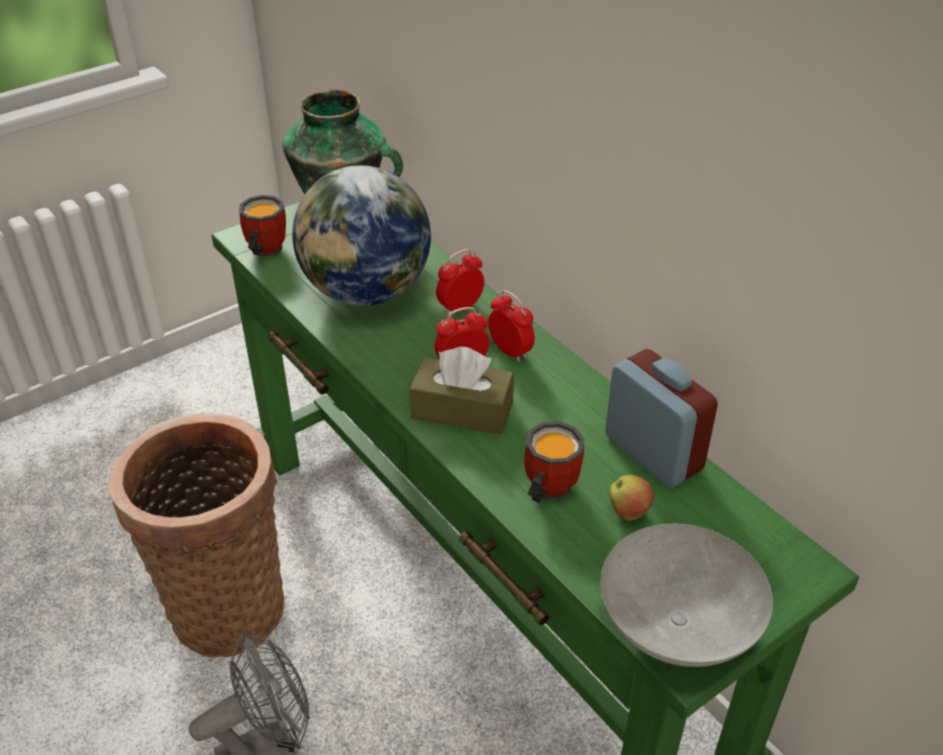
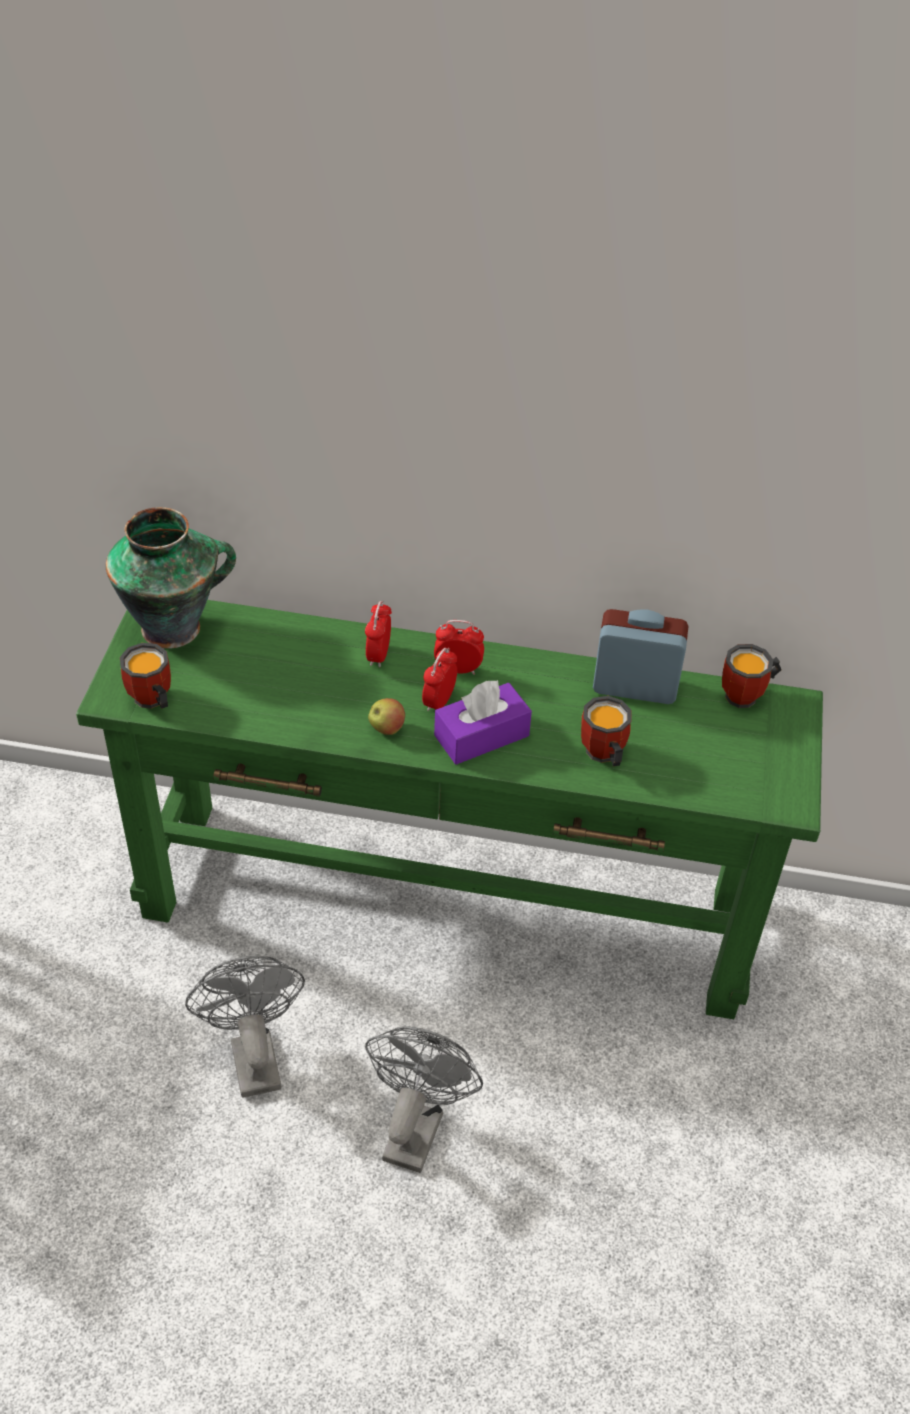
camera: 45 degrees left, 5 degrees up
(225, 603) = (252, 1055): basket -> grey fan
(366, 292) = (289, 686): globe -> none
(462, 410) = (481, 735): brown tissue box -> purple tissue box
(629, 512) = (665, 736): apple -> apple (386, 728)
(680, 627) = (769, 787): grey bowl -> none
(762, 530) = (747, 696): none -> mug

